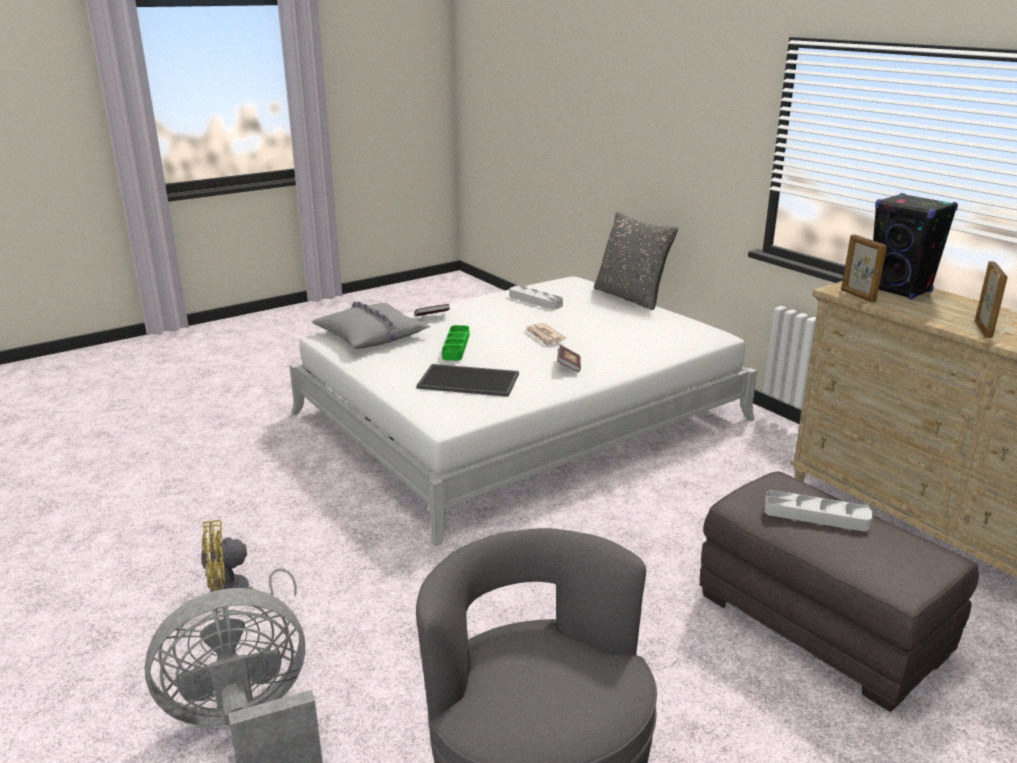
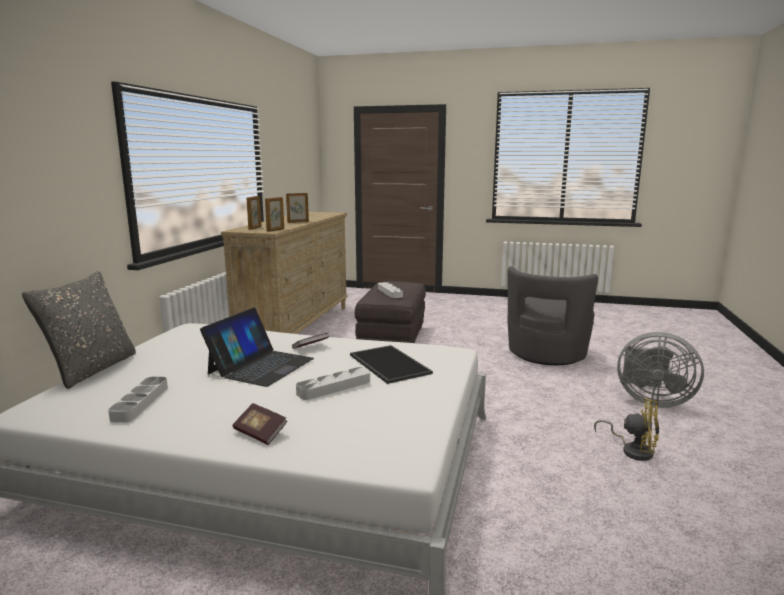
camera: 130 degrees left, 10 degrees down
(372, 335) = (362, 440): grey pillow -> none
(456, 346) = (334, 387): green tray -> grey tray
(544, 336) = (261, 366): newspaper -> laptop
(900, 291) = (255, 228): black speaker -> picture frame

